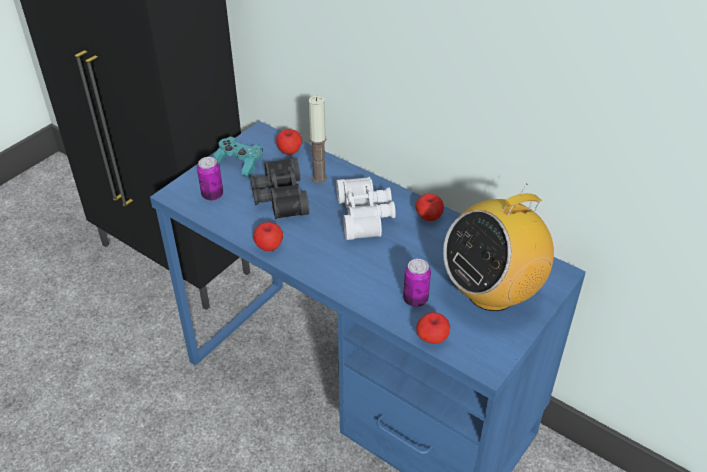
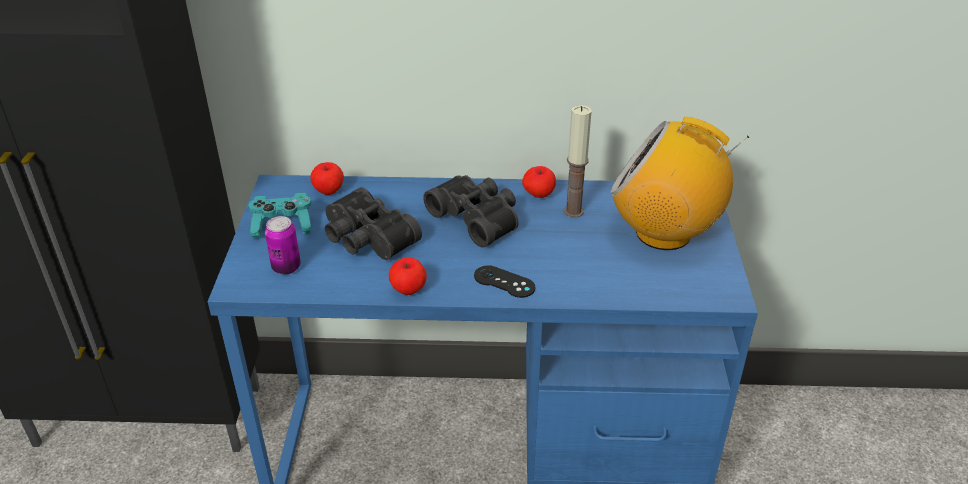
camera: 35 degrees left, 5 degrees down
(319, 177) = (389, 203): candle -> candle (573, 211)
(335, 272) = (504, 282): none -> black game controller
(366, 215) = (477, 218): white binoculars -> black binoculars
(415, 299) = (606, 270): can -> none
(432, 338) = (658, 297): apple -> none
(492, 292) = (664, 233): radio -> radio turned 90 degrees clockwise

